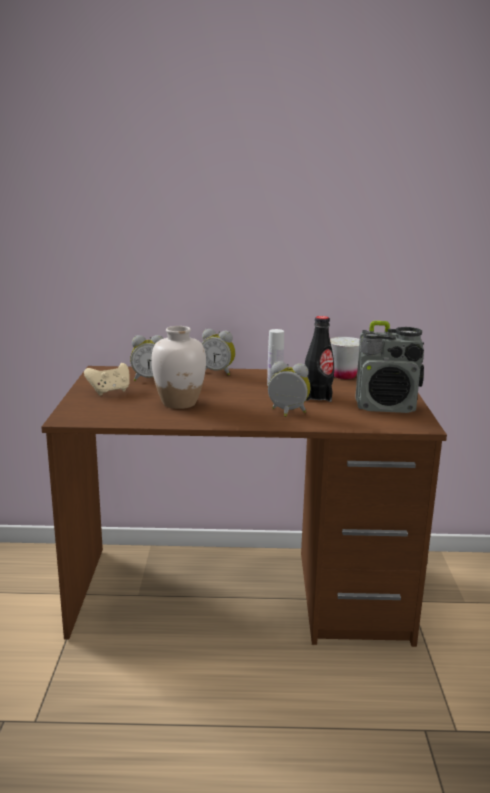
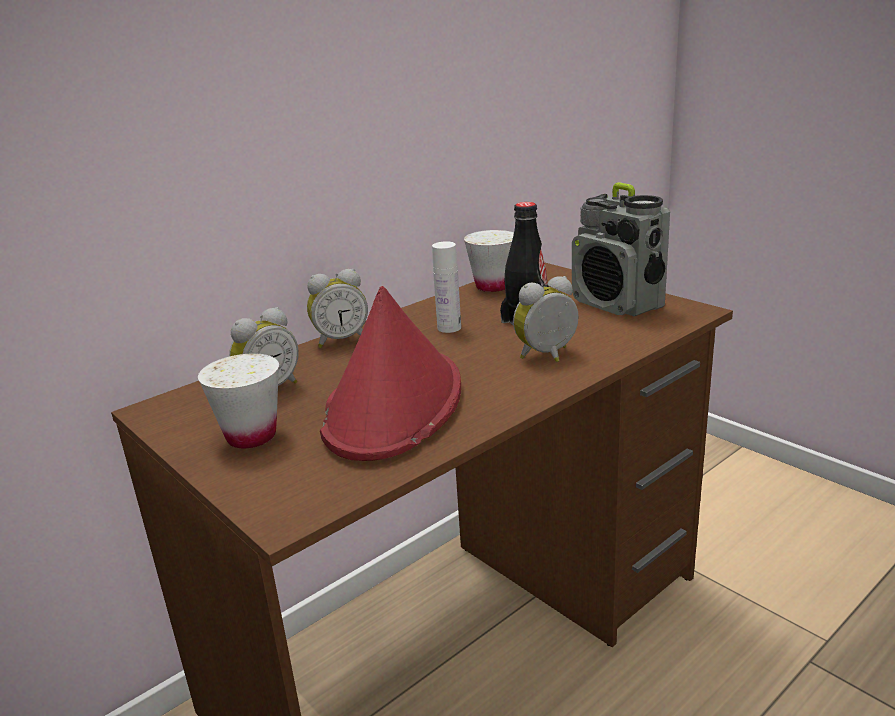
camera: 40 degrees left, 5 degrees up
(110, 391) = (251, 436): beige game controller -> white cup
(179, 403) = (394, 405): white vase -> red hat
(386, 407) = (618, 304): radio -> radio turned 90 degrees clockwise

